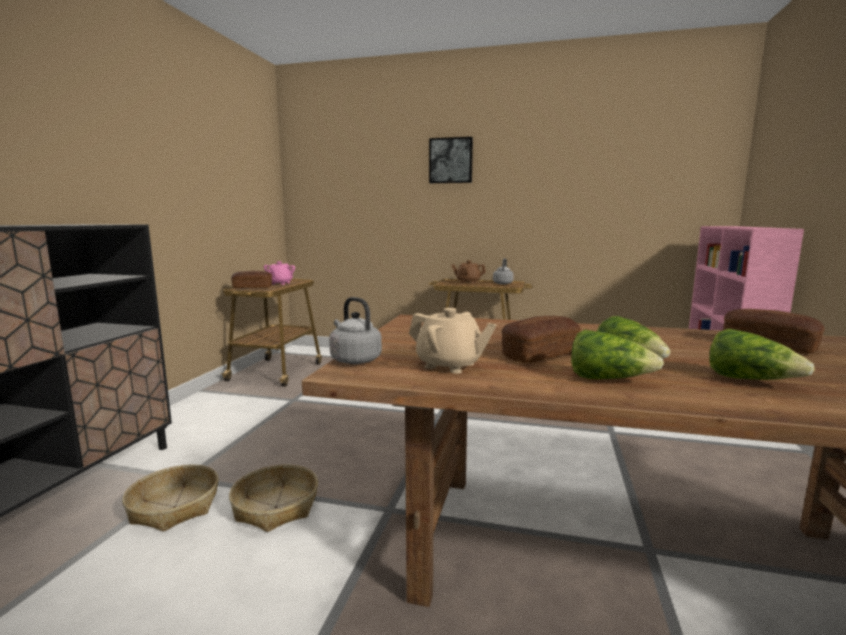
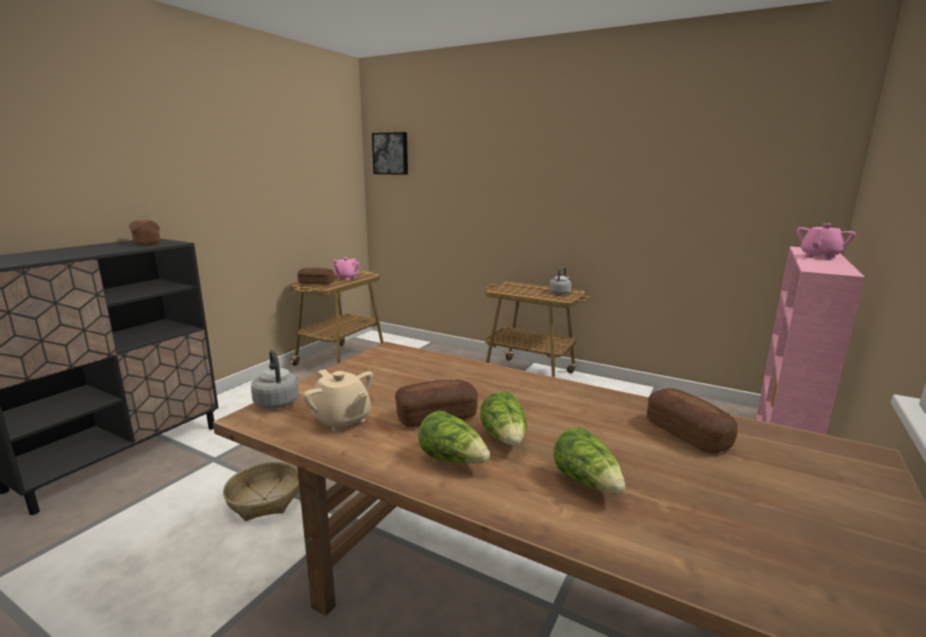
camera: 15 degrees right, 5 degrees up
(85, 224) = (146, 242): none -> bread
(174, 507) = (193, 484): basket -> none
(451, 160) = (519, 158): picture -> picture (391, 153)
(468, 282) = (525, 288): brown teapot -> none
(739, 226) = (820, 256): none -> pink teapot

